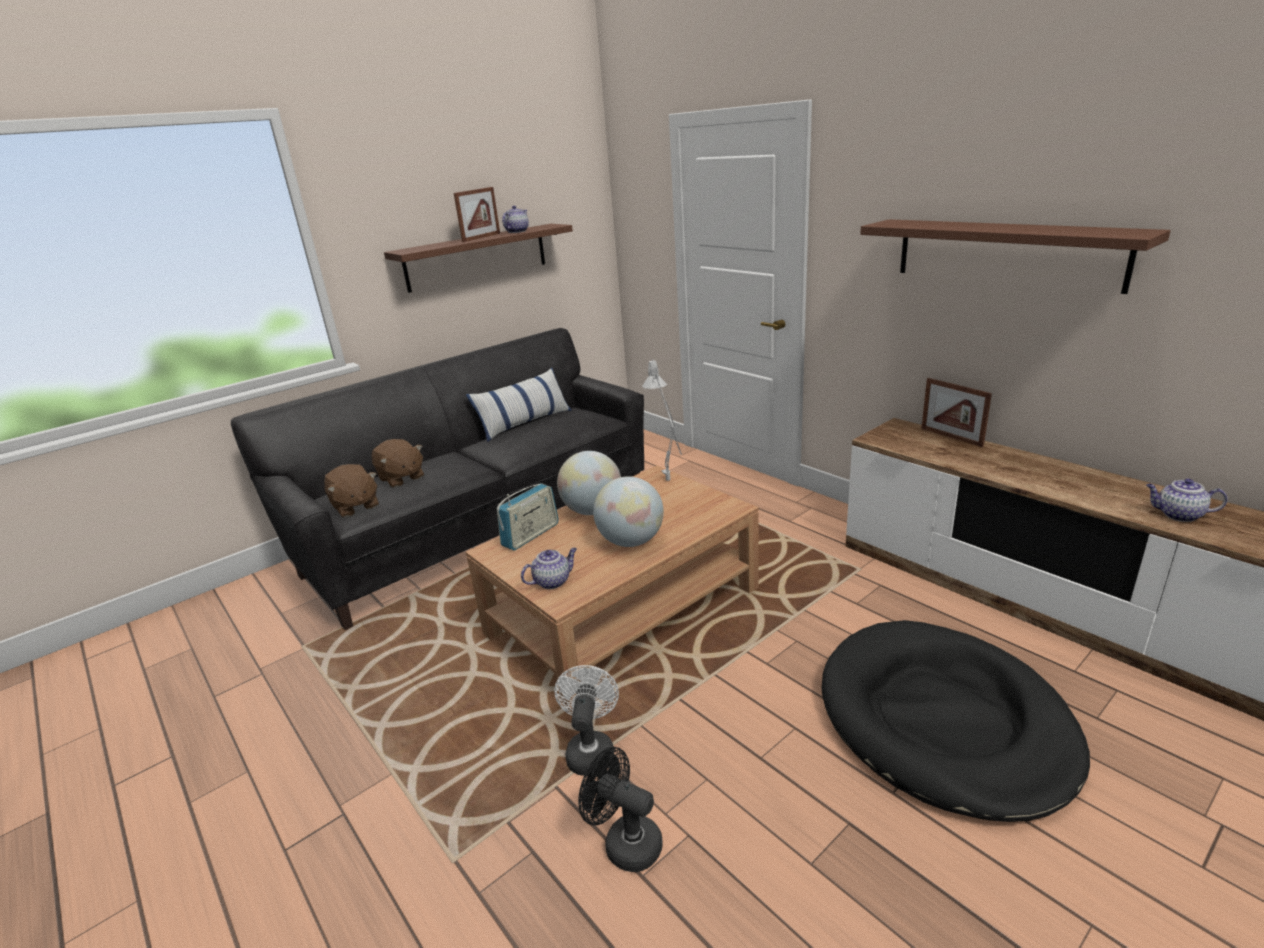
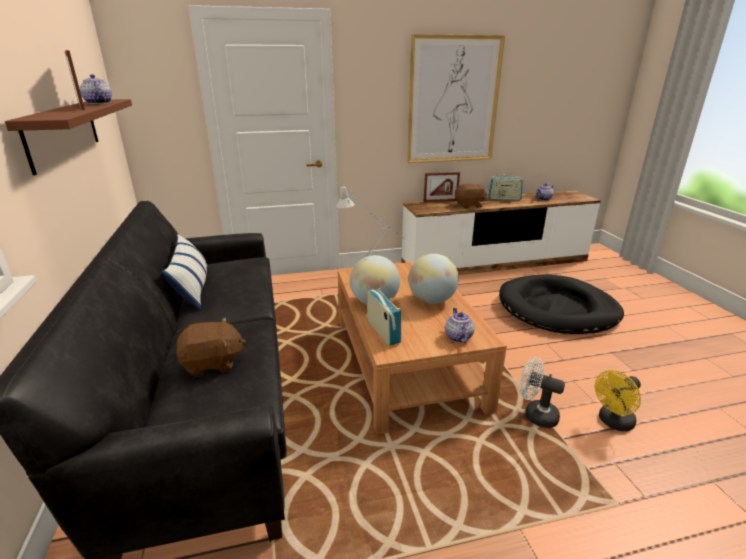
camera: 65 degrees left, 0 degrees up
(355, 506) = (237, 402): brown plush toy -> brown plush toy (469, 205)
(625, 842) = (613, 422): black fan -> yellow fan
(1006, 253) = (453, 101): brown shelf -> picture
(1083, 479) = (504, 199): none -> radio

